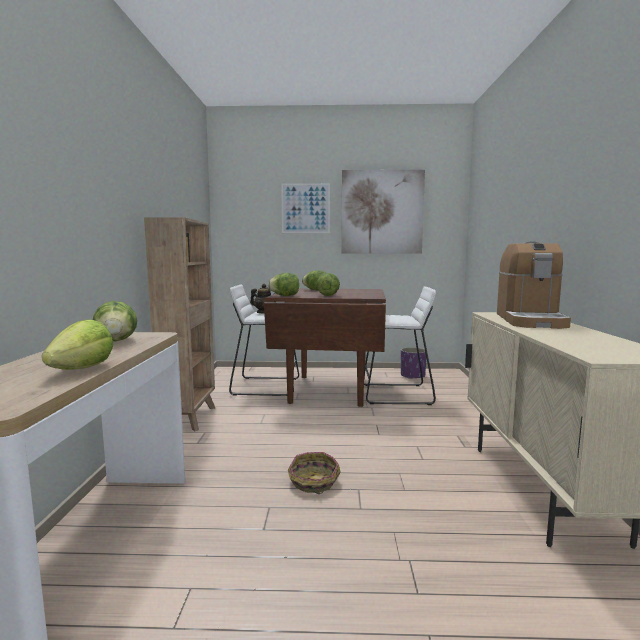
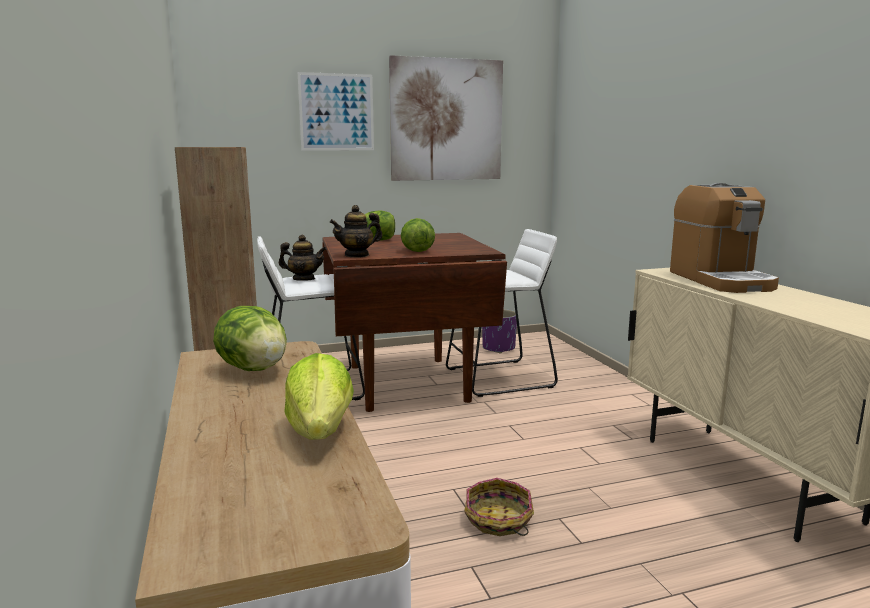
camera: 20 degrees left, 5 degrees up
(285, 296) = (357, 255): lettuce -> teapot

